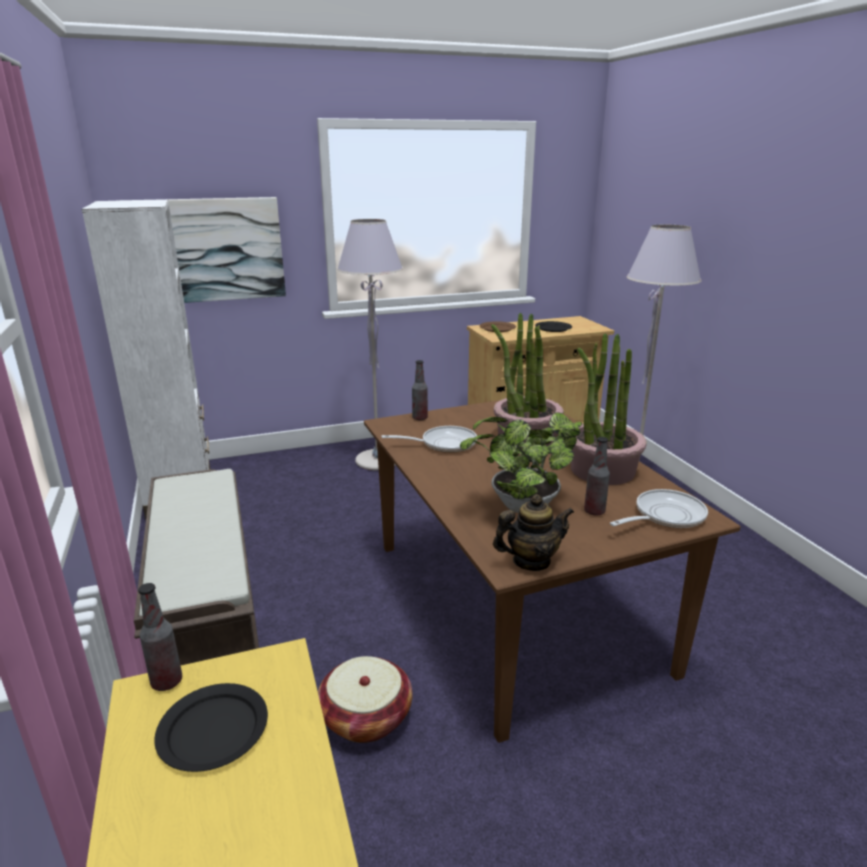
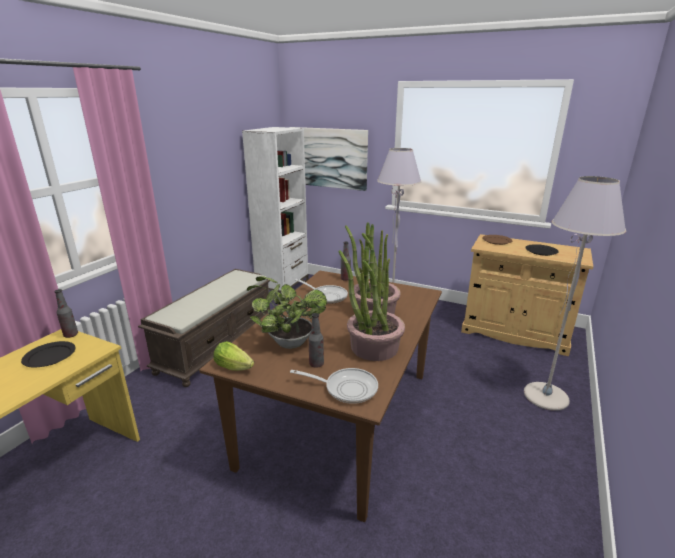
camera: 45 degrees right, 0 degrees up
(366, 717) = (206, 419): basket -> none
(531, 561) = (235, 367): teapot -> lettuce

